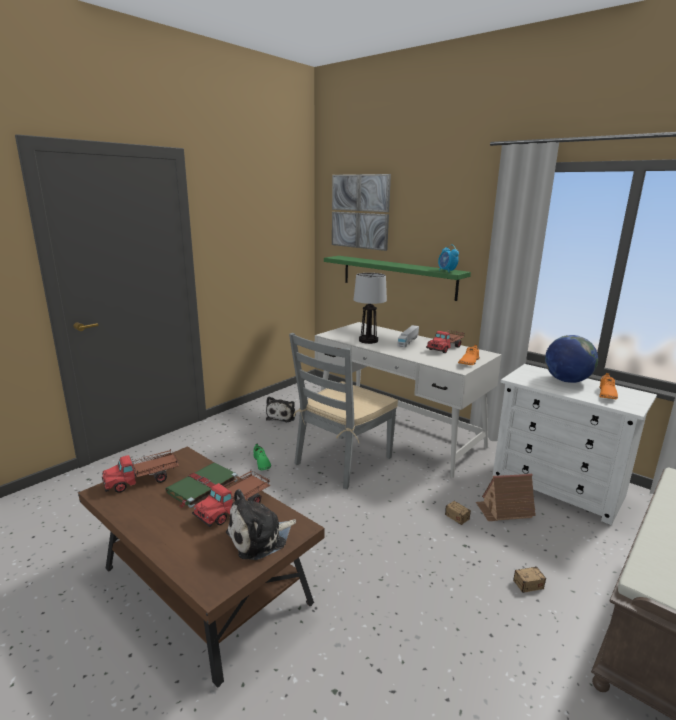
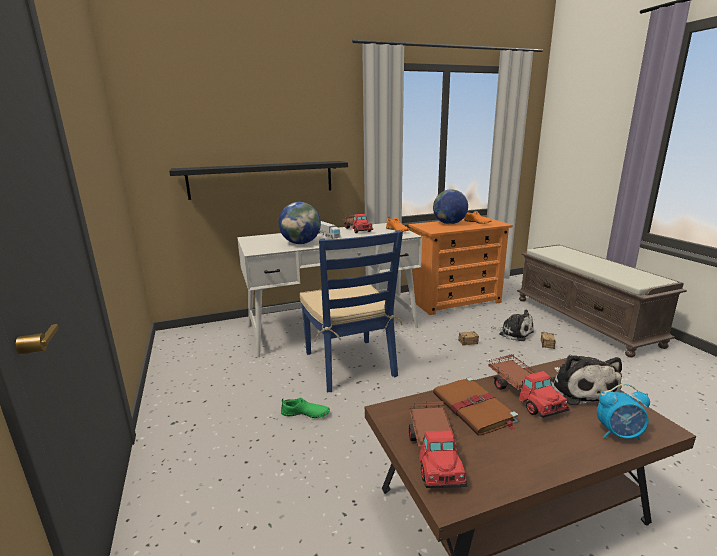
camera: 60 degrees left, 0 degrees up
(202, 487) = (474, 408): green book -> brown book
(282, 416) = (219, 374): plush toy -> plush toy (514, 333)
(343, 461) = (350, 364): grey chair -> blue chair
(360, 211) = (196, 111): picture -> none
(368, 340) = (301, 243): table lamp -> globe
(397, 277) = (262, 179): green shelf -> black shelf
(447, 271) = (329, 162): alarm clock -> alarm clock (618, 434)
(504, 510) = (469, 324): toy house -> none
(558, 487) = (455, 301): white dresser -> orange dresser

